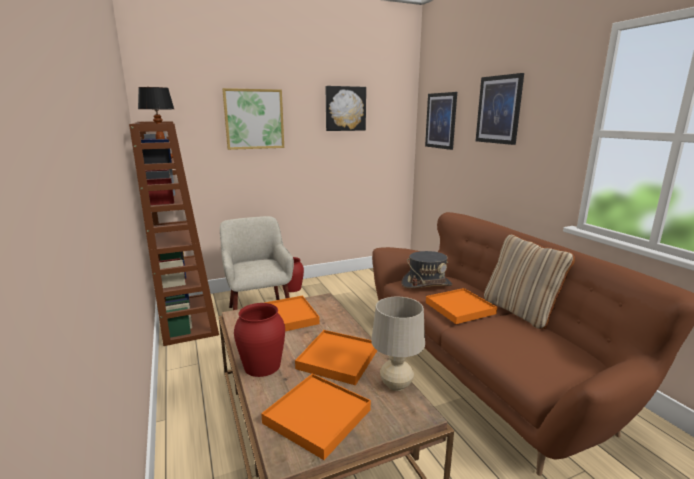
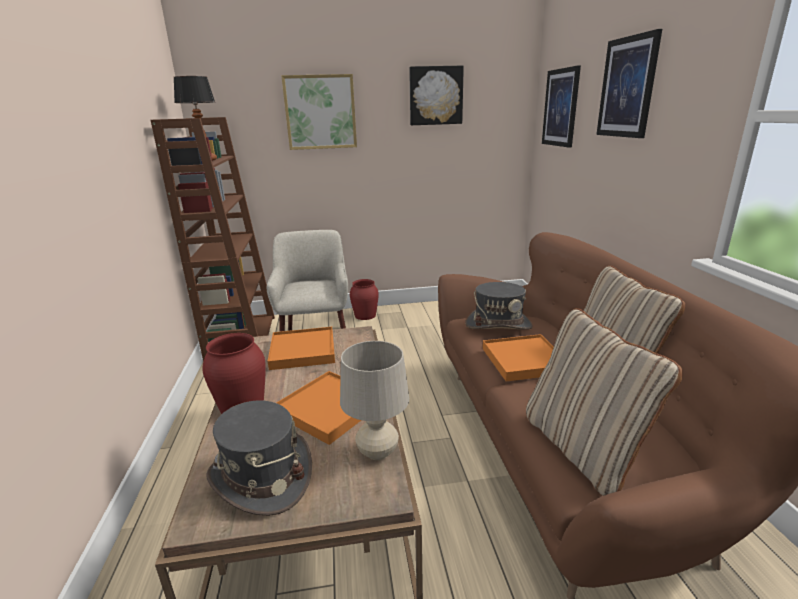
camera: 15 degrees right, 5 degrees up
(317, 416) = (262, 477): orange tray -> grey hat
(531, 362) = (583, 448): none -> beige pillow

